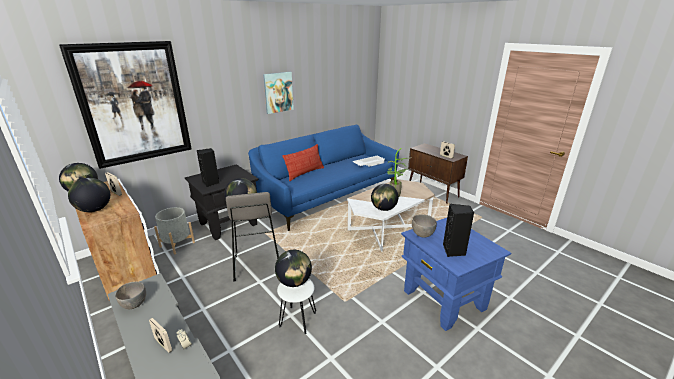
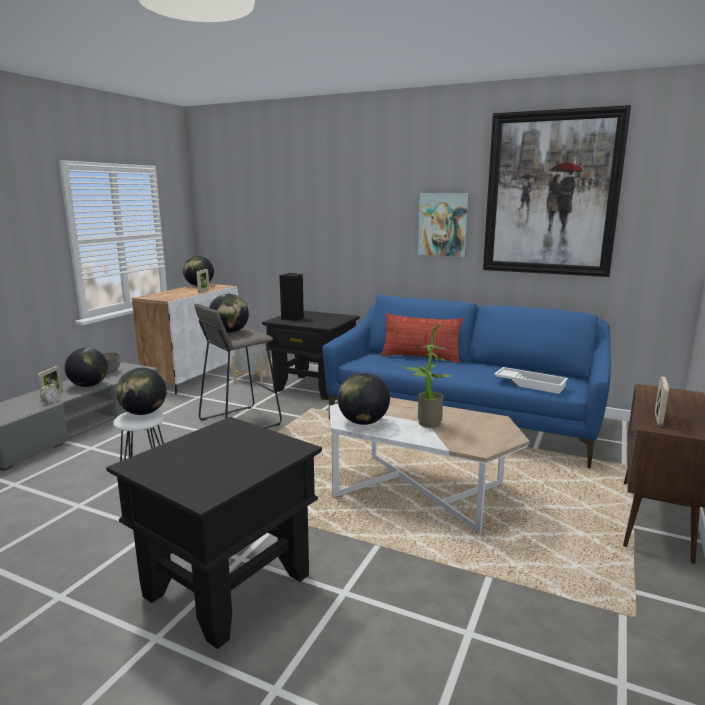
camera: 65 degrees right, 10 degrees down
(95, 210) = (167, 293): globe -> globe (89, 385)
(134, 104) = (267, 211): picture -> picture (551, 194)
(422, 234) = (232, 430): grey bowl -> none
(443, 300) = (227, 585): blue side table -> black side table
(454, 251) = (184, 458): black speaker -> none

